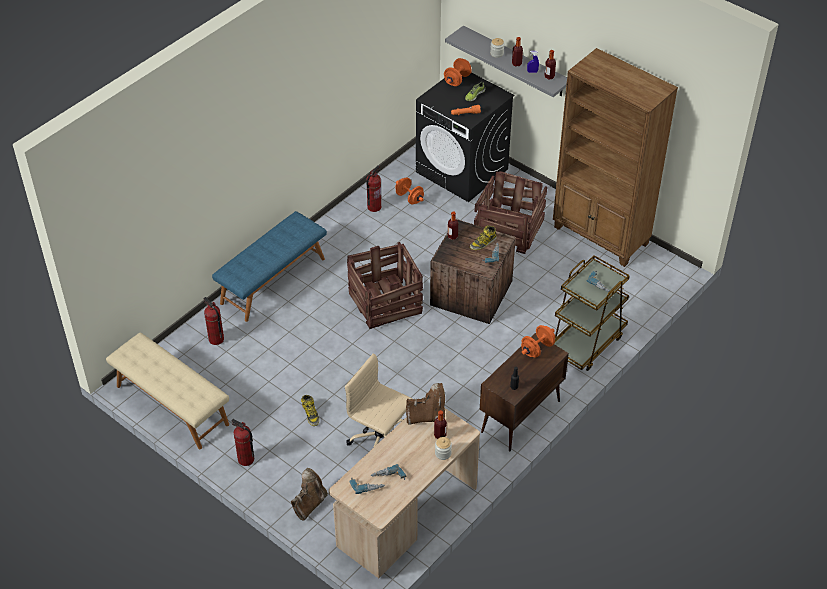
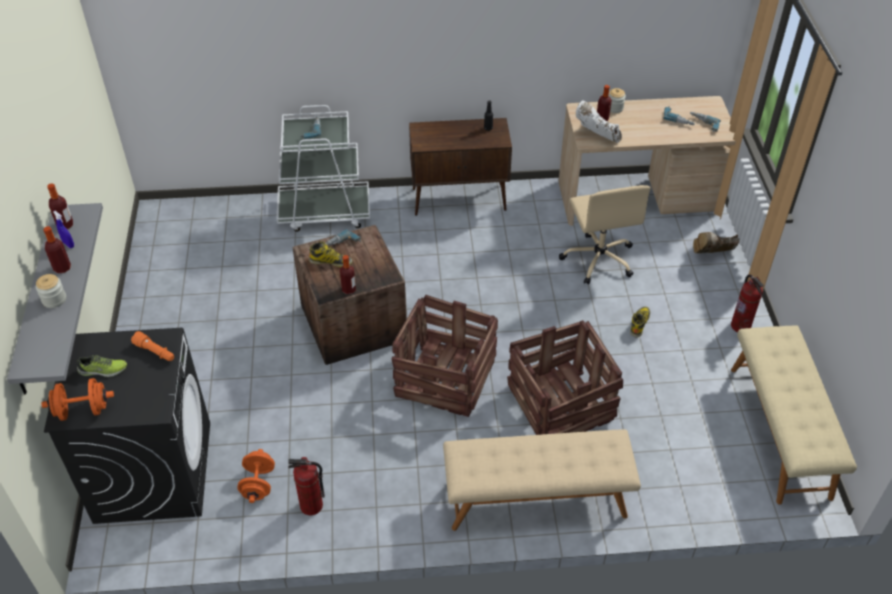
camera: 135 degrees left, 0 degrees up
(216, 339) = (670, 472): fire extinguisher -> none
(272, 280) = (536, 499): blue bench -> beige bench
(427, 416) = (596, 136): brown boot -> white boot
(509, 230) = (222, 357): crate -> crate (559, 403)
(537, 349) = (429, 140): orange dumbbell -> none
(586, 342) = (325, 212): brown cart -> white cart
(601, 236) = (159, 285): brown bookcase -> none

